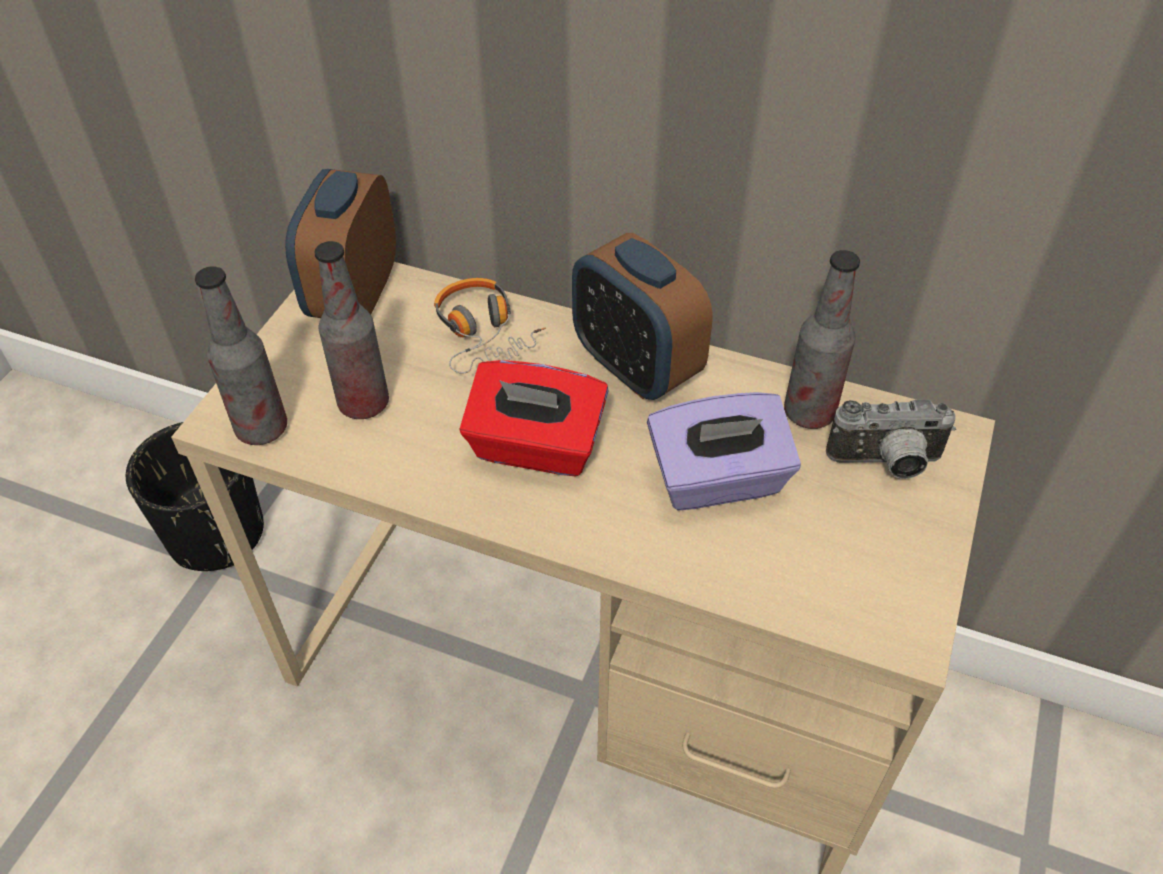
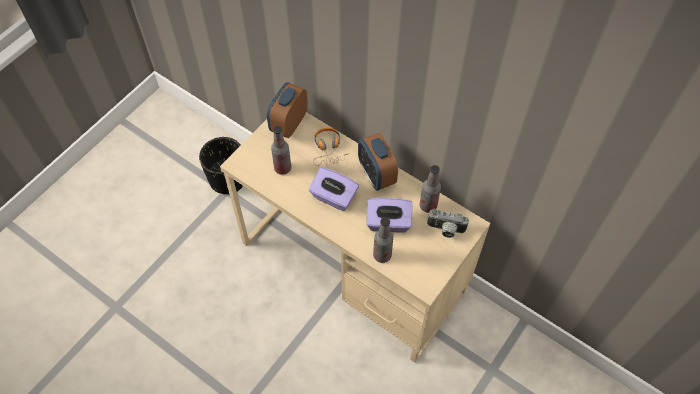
camera: 15 degrees right, 10 degrees up
(262, 429) = (248, 170): bottle -> bottle (382, 255)
(535, 447) = (333, 197): red tissue box -> purple tissue box

